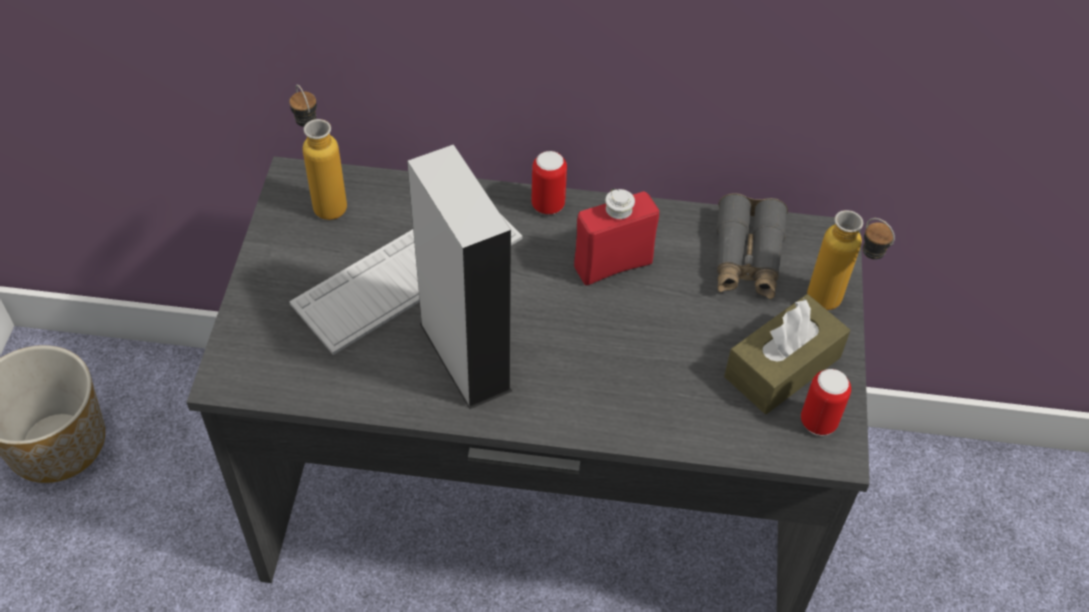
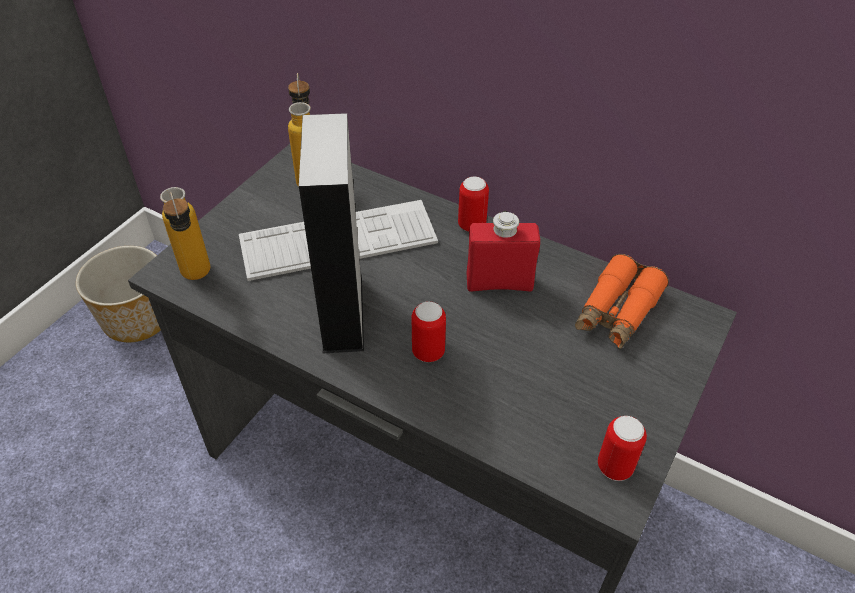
camera: 25 degrees right, 5 degrees down
(580, 369) = (428, 352): none -> can
(747, 258) = (617, 311): grey binoculars -> orange binoculars
(782, 367) = (604, 408): brown tissue box -> none
(835, 306) = (679, 374): bottle -> bottle (198, 279)

